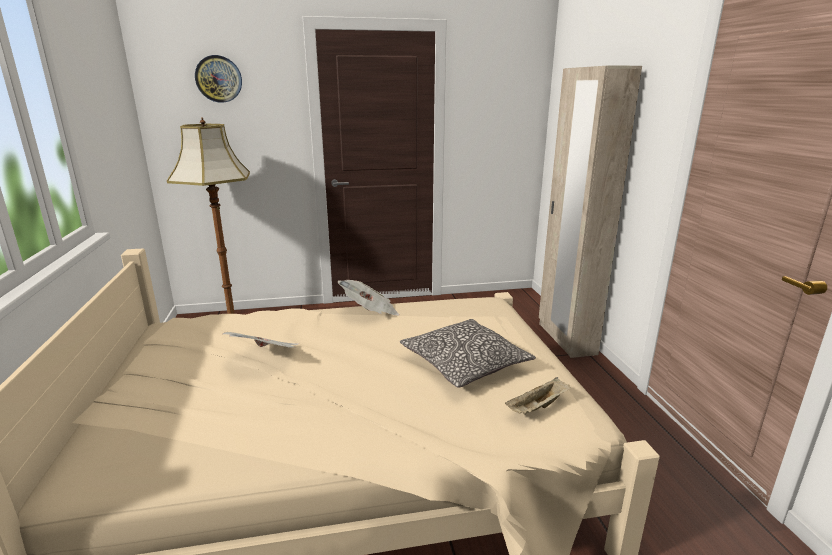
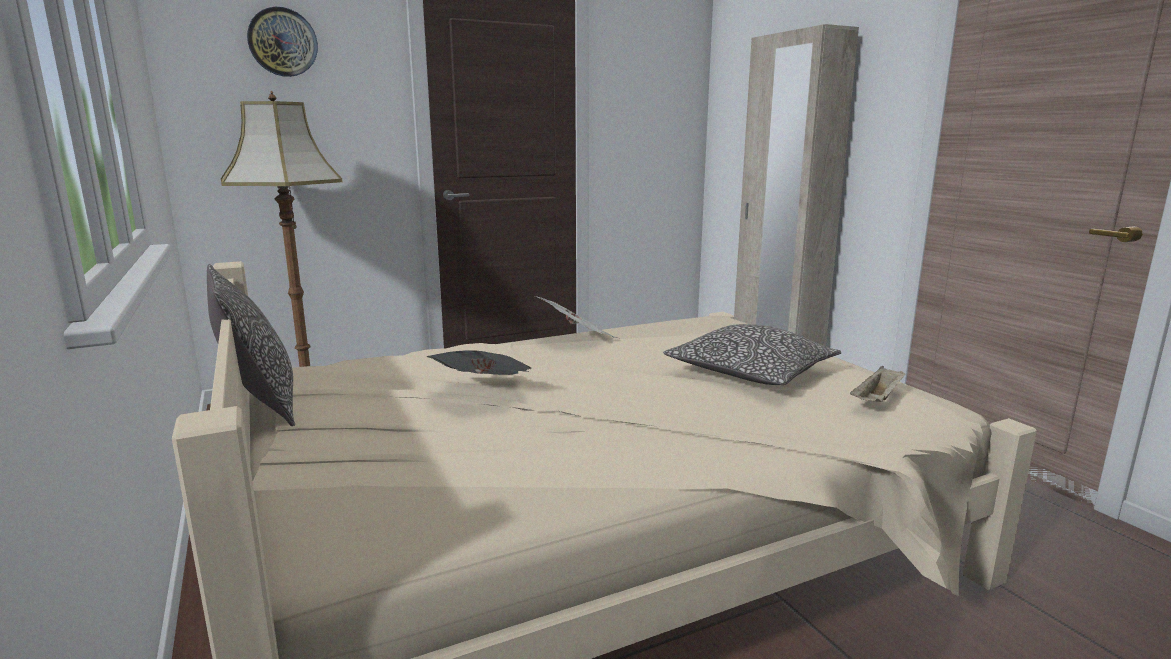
camera: 15 degrees left, 5 degrees down
(131, 350) = (260, 406): none -> pillow

